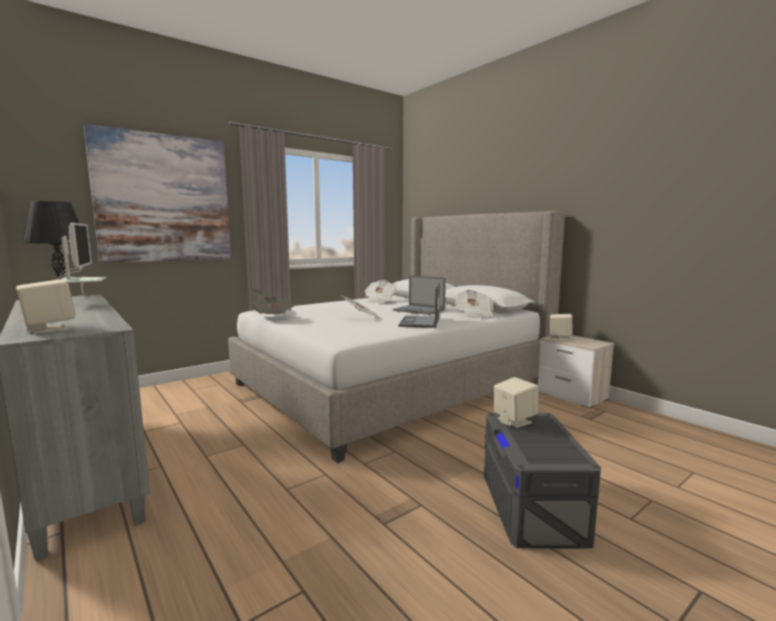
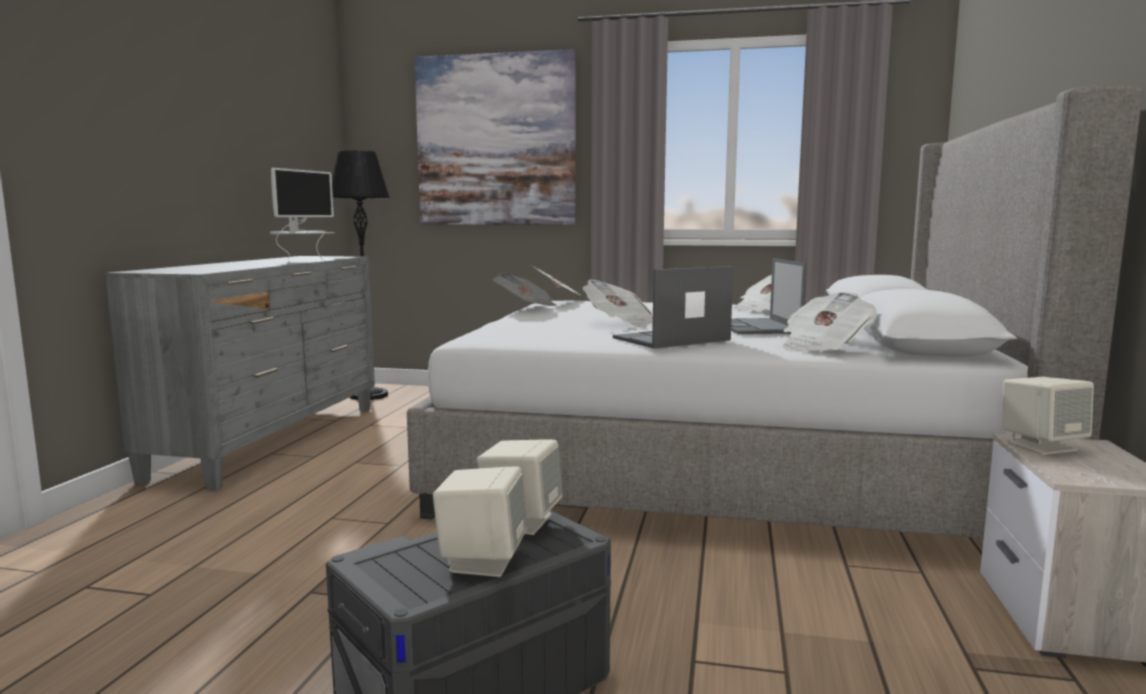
camera: 50 degrees right, 0 degrees up
(49, 329) = (176, 269): beige speaker -> beige speaker (482, 560)

